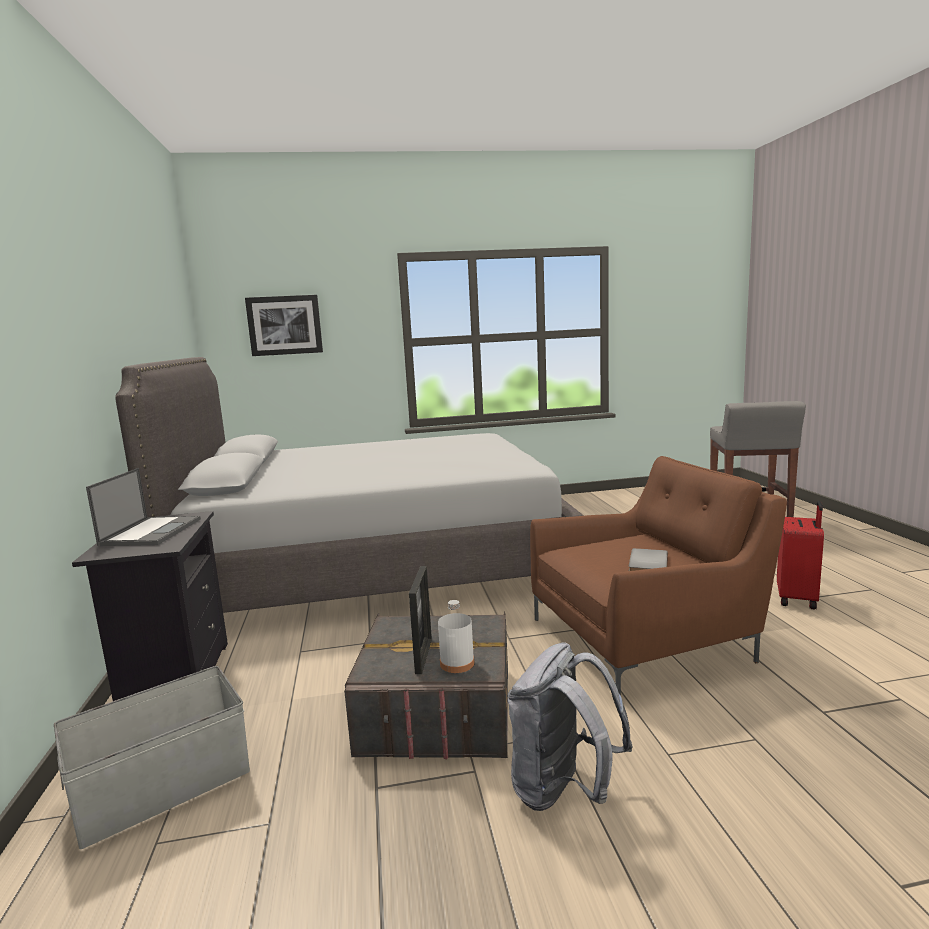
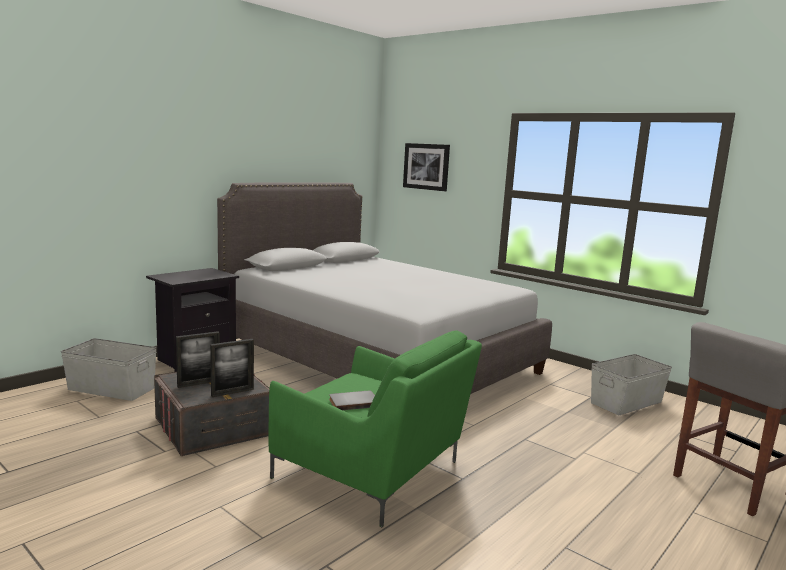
camera: 50 degrees right, 0 degrees up
(151, 531) = (195, 275): laptop -> none
(457, 663) = (196, 393): white bottle -> none
(483, 638) = (232, 392): none -> picture frame
(563, 791) = (161, 479): grey backpack -> none
(598, 507) = (627, 402): none -> grey storage box
(645, 638) = (373, 472): brown armchair -> green armchair
(798, 598) = (546, 536): red suitcase -> none

